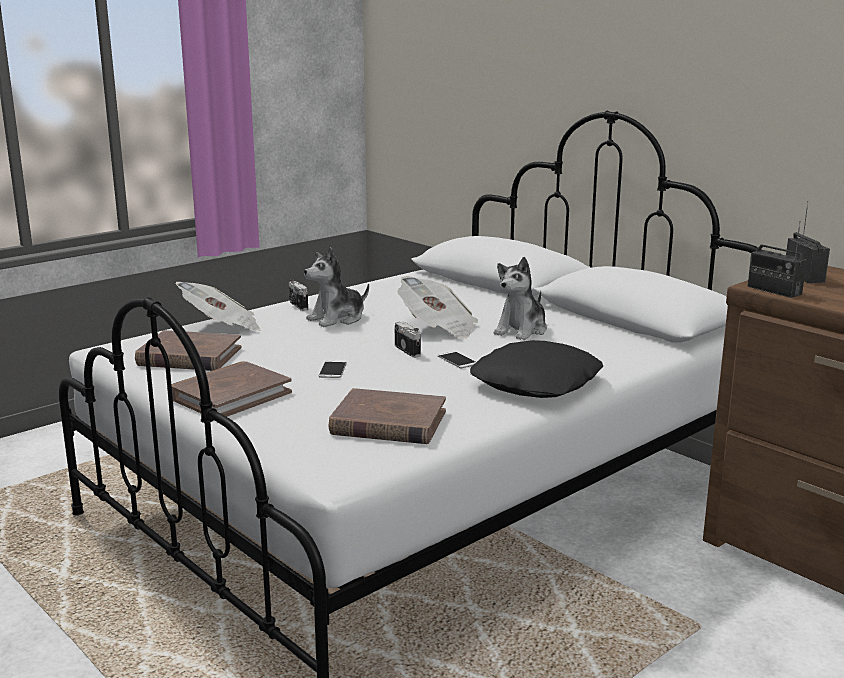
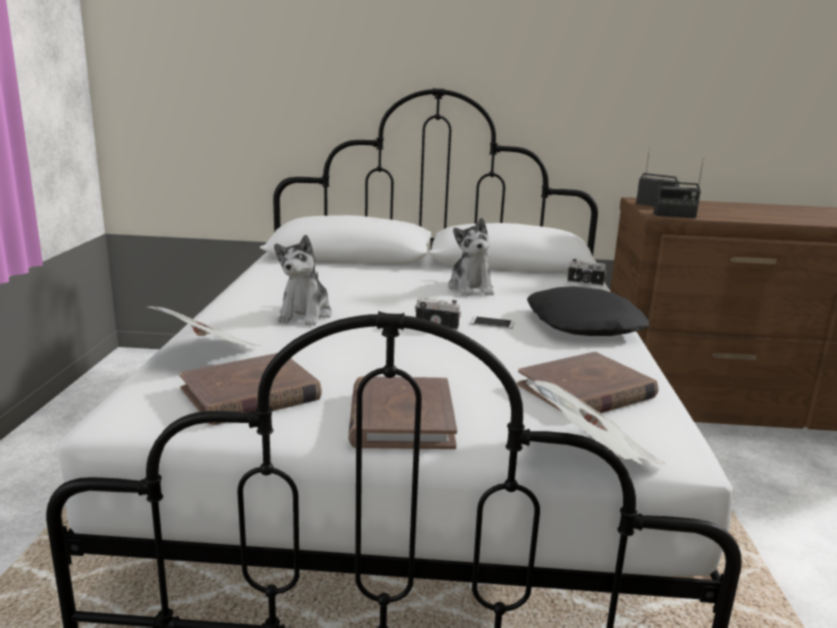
camera: 45 degrees left, 0 degrees up
(297, 305) = (234, 312): camera -> camera (585, 283)
(332, 370) = (424, 361): phone -> none
(438, 328) = (410, 301): newspaper -> newspaper (592, 456)

